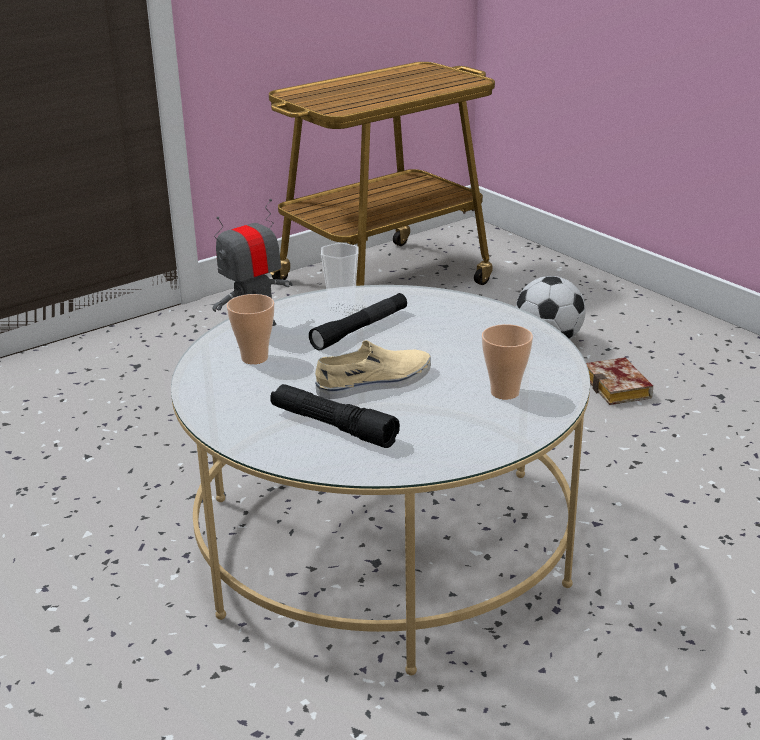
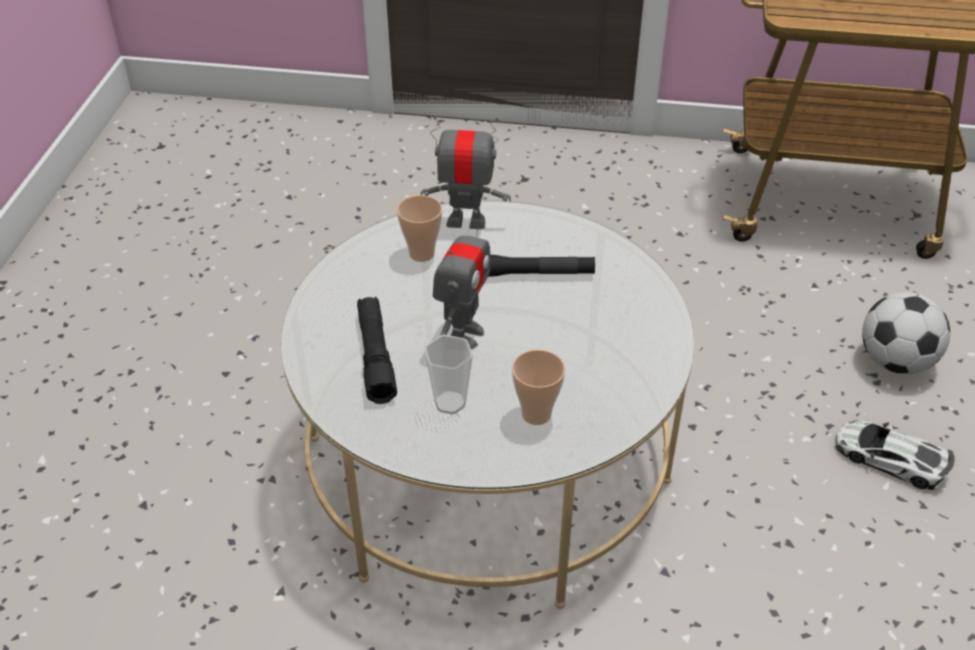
camera: 45 degrees right, 15 degrees up
(341, 307) = (555, 240): cup -> cup (450, 403)
(375, 382) = (463, 335): beige shoe -> toy robot
(620, 388) = (889, 458): book -> toy car

